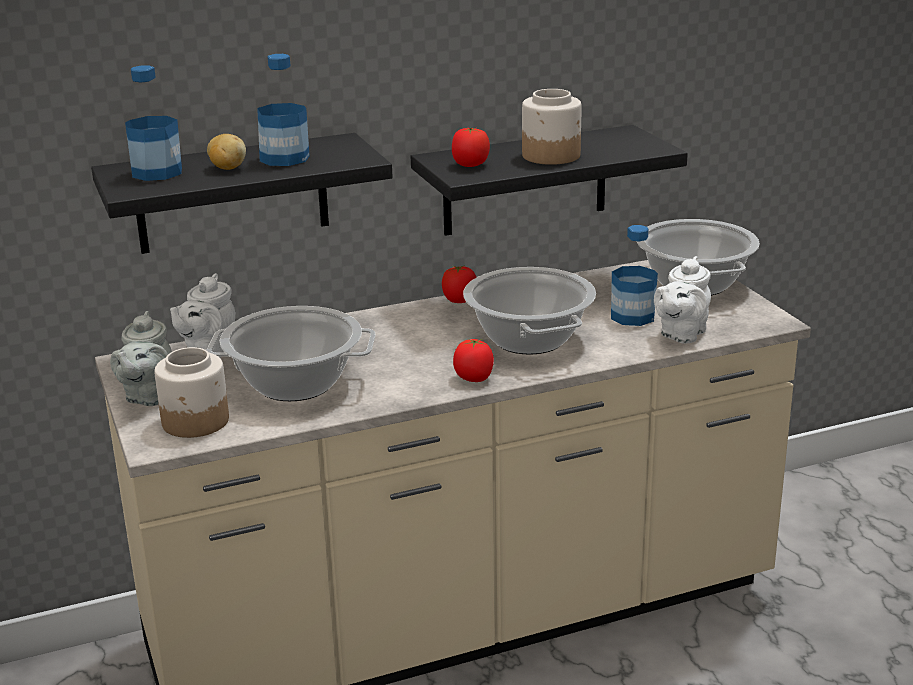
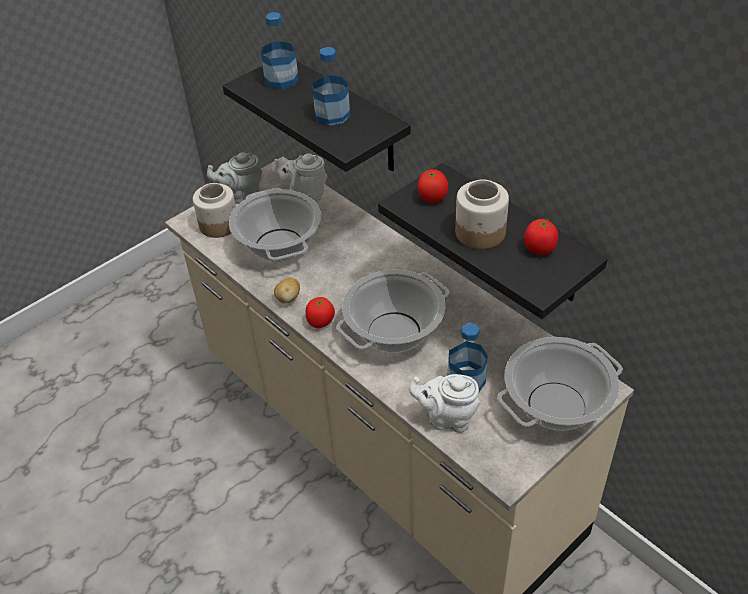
camera: 70 degrees right, 20 degrees up
(227, 168) = (301, 102): potato -> potato (288, 298)
(460, 300) = (442, 277): tomato -> tomato (540, 249)

